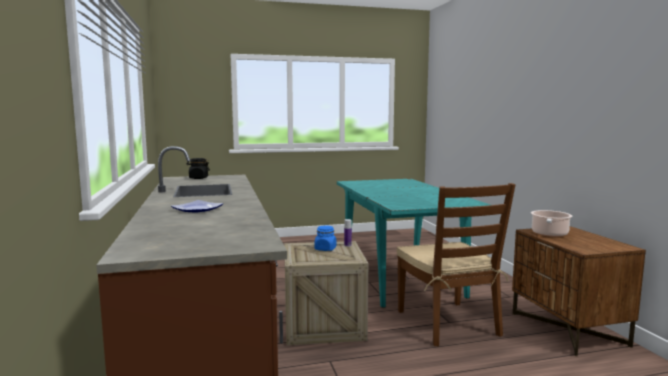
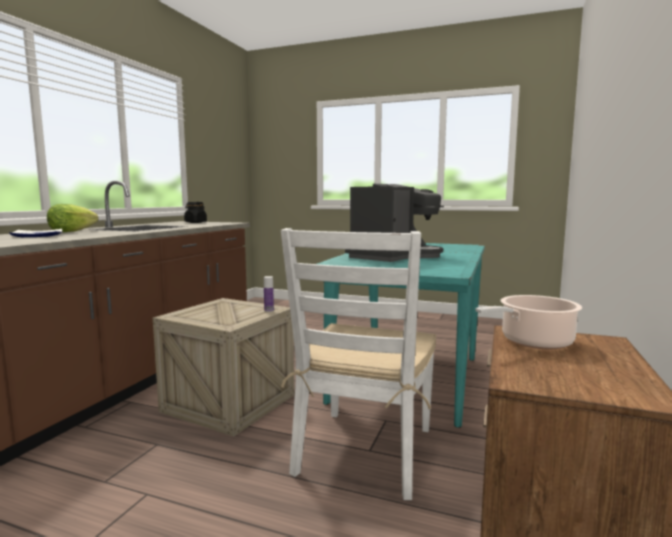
camera: 35 degrees right, 0 degrees up
(183, 201) = (71, 231): none -> lettuce
(325, 249) = (237, 309): blue jar -> none
(402, 194) = (394, 256): none -> coffee machine
(448, 323) = (365, 451): brown chair -> white chair

